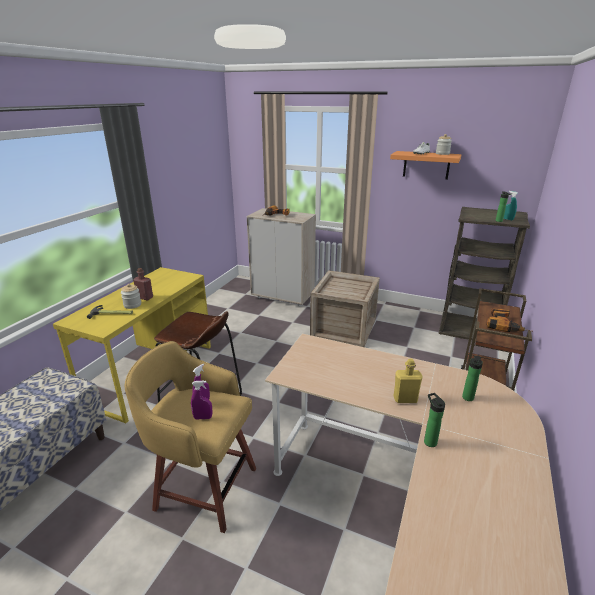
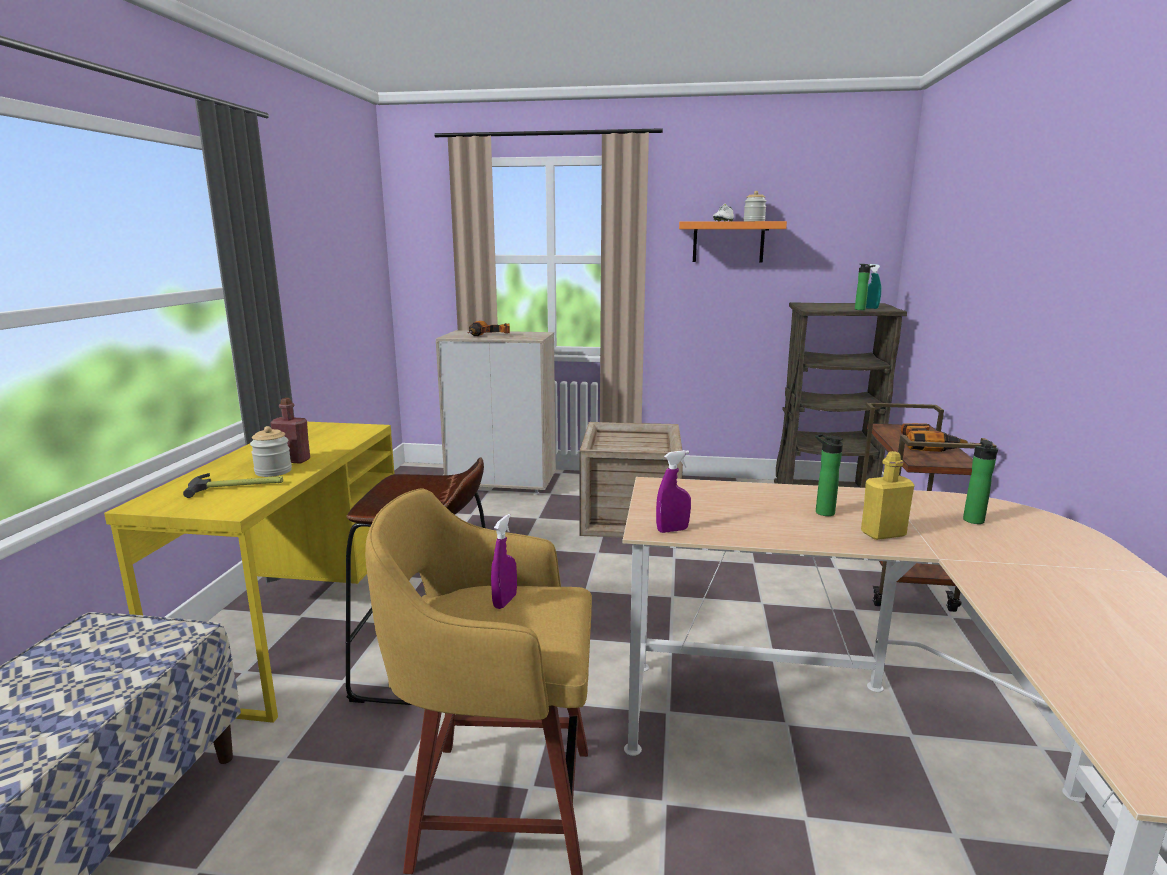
camera: 15 degrees left, 10 degrees down
(203, 417) = (523, 623): purple spray bottle -> purple spray bottle (672, 530)
(429, 441) = (972, 578): bottle -> bottle (822, 512)

